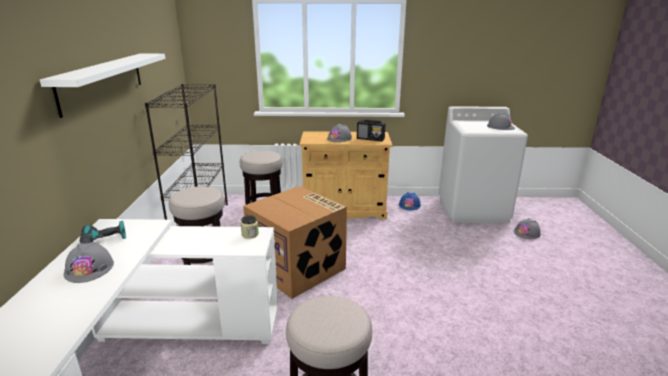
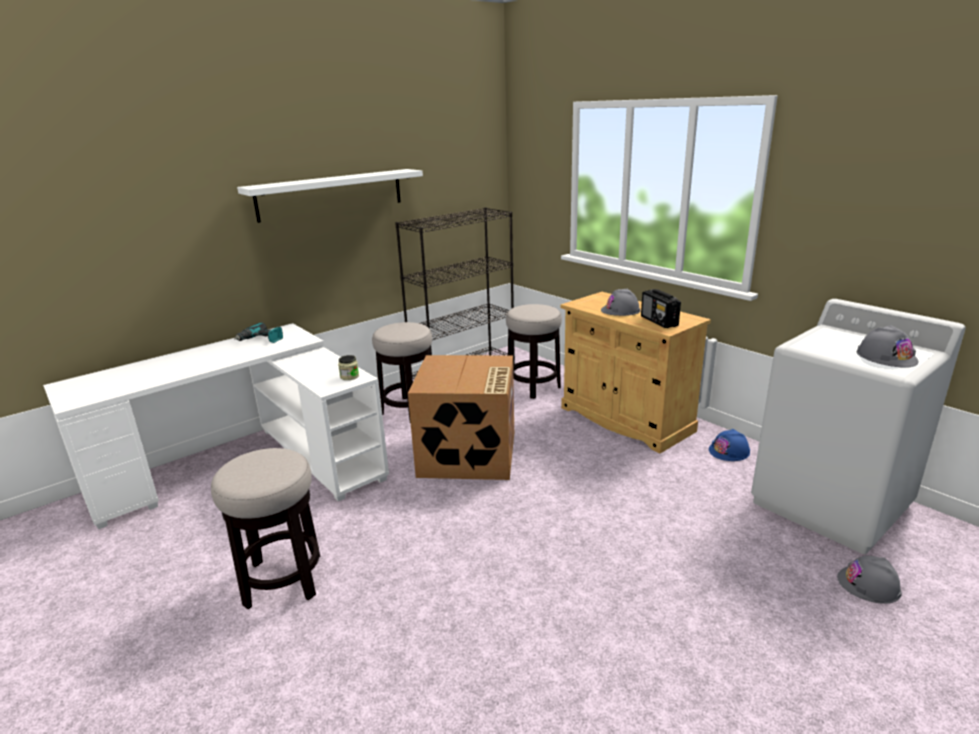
camera: 50 degrees right, 0 degrees up
(89, 268) = (219, 354): grey hard hat -> none

